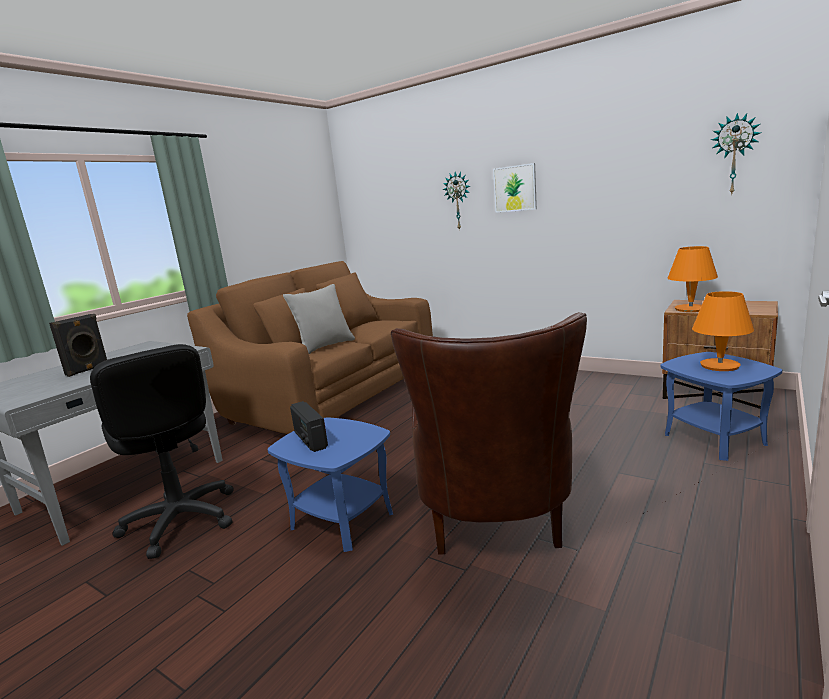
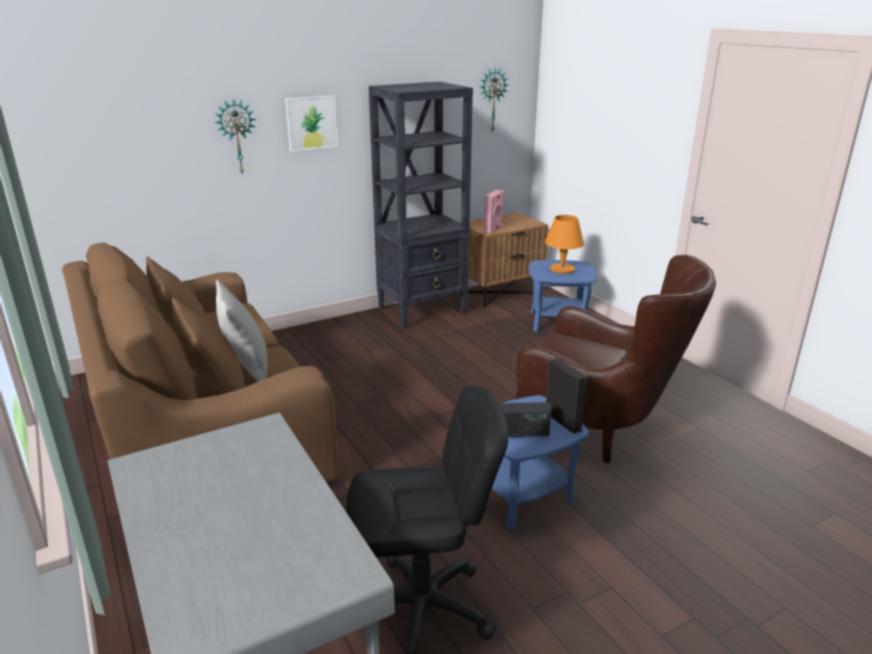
camera: 65 degrees left, 10 degrees up
(88, 370) = (240, 517): black speaker -> black speaker (564, 421)
(601, 383) = (423, 311): none -> black bookcase
(691, 309) = (493, 229): orange table lamp -> pink speaker

